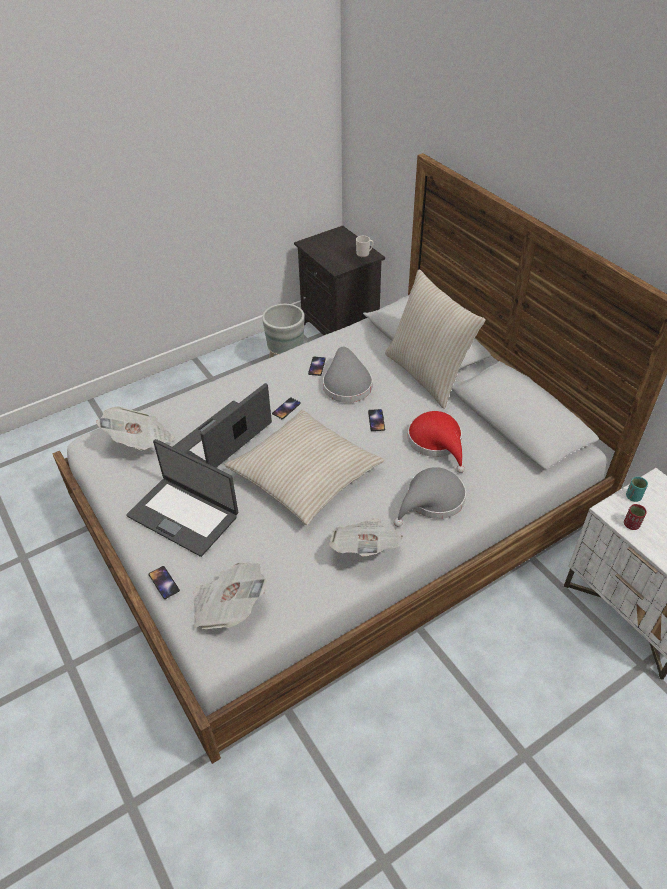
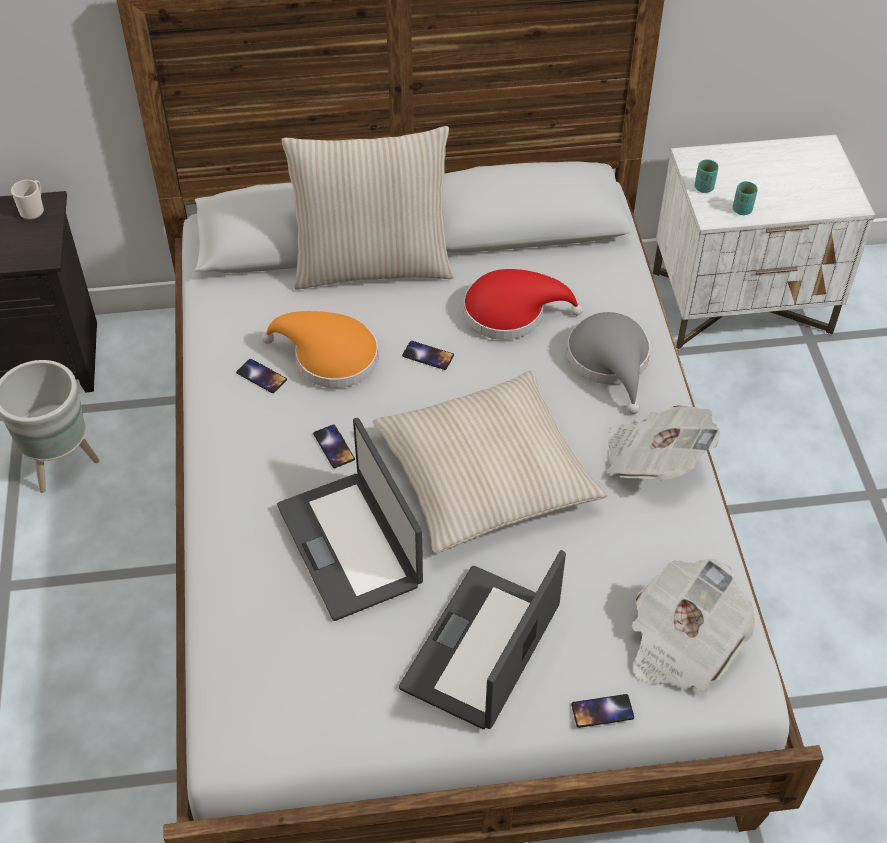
camera: 65 degrees left, 5 degrees up
(140, 441) = (284, 662): newspaper -> none
(184, 515) = (483, 648): laptop -> laptop turned 150 degrees clockwise
(346, 384) = (329, 358): grey hat -> orange hat
(631, 525) = (742, 210): red cup -> turquoise cup

